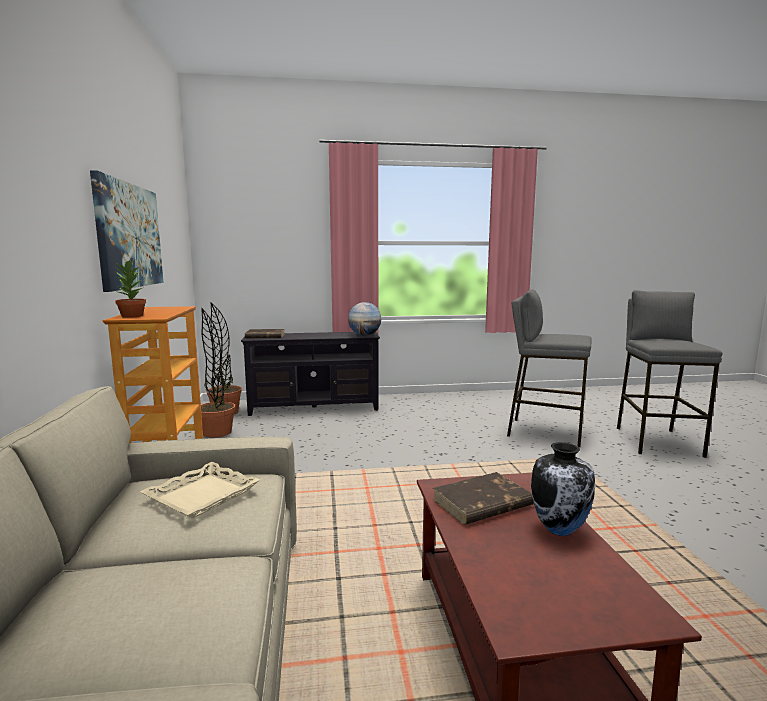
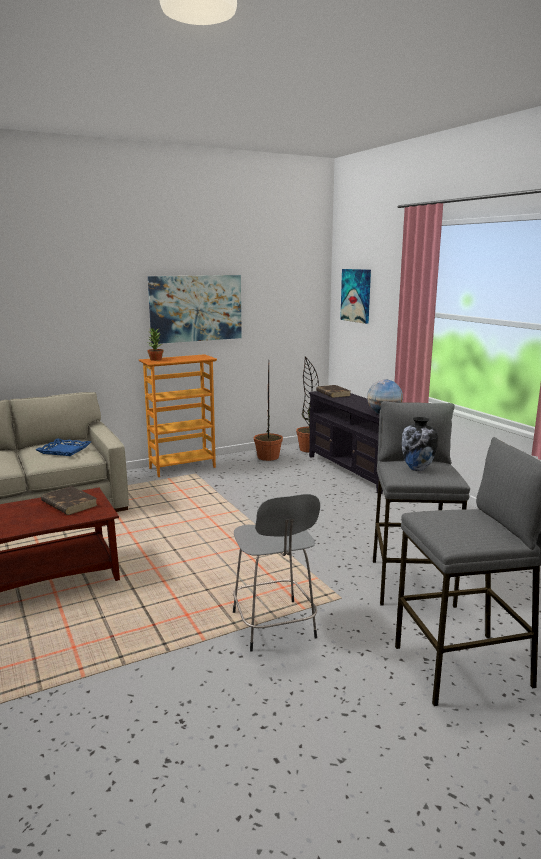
camera: 70 degrees right, 5 degrees up
(202, 495) = (64, 450): beige tray -> blue tray
(244, 231) = (356, 295): none -> picture
(560, 529) = (39, 522): vase -> vase (417, 468)
(622, 489) = (274, 627): none -> grey stool

